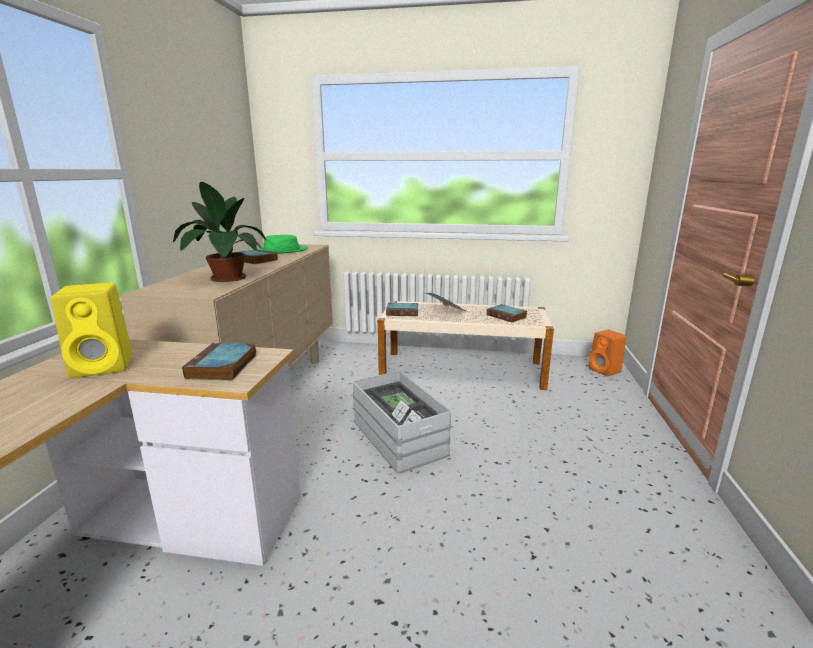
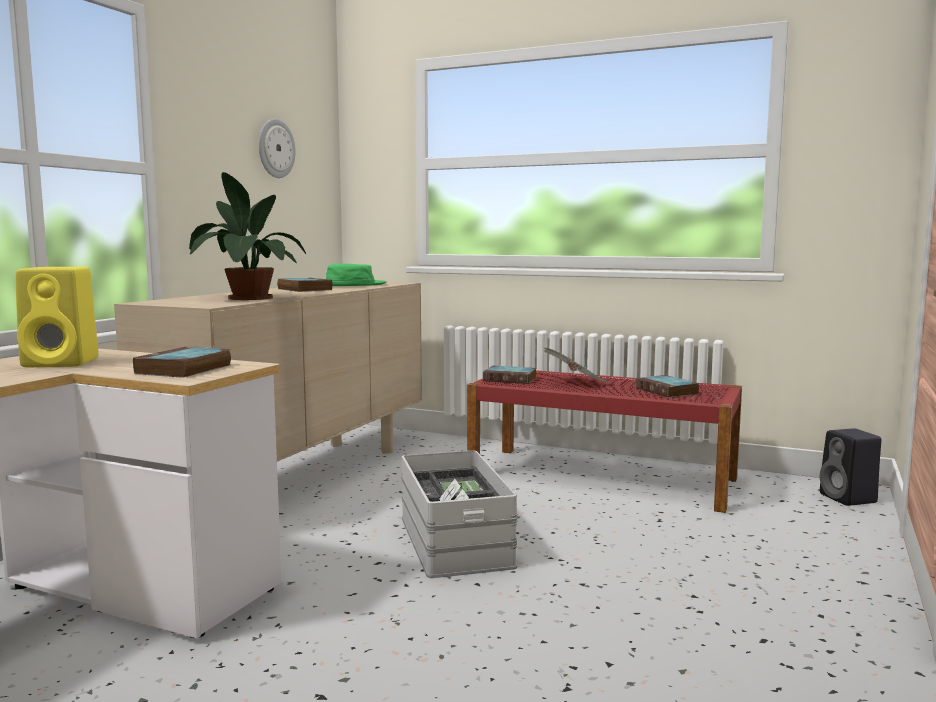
camera: 15 degrees right, 10 degrees down
(212, 146) = (275, 148): none -> wall clock
(462, 369) = (602, 477): beige bench -> red bench
(605, 370) = (849, 499): orange speaker -> black speaker

